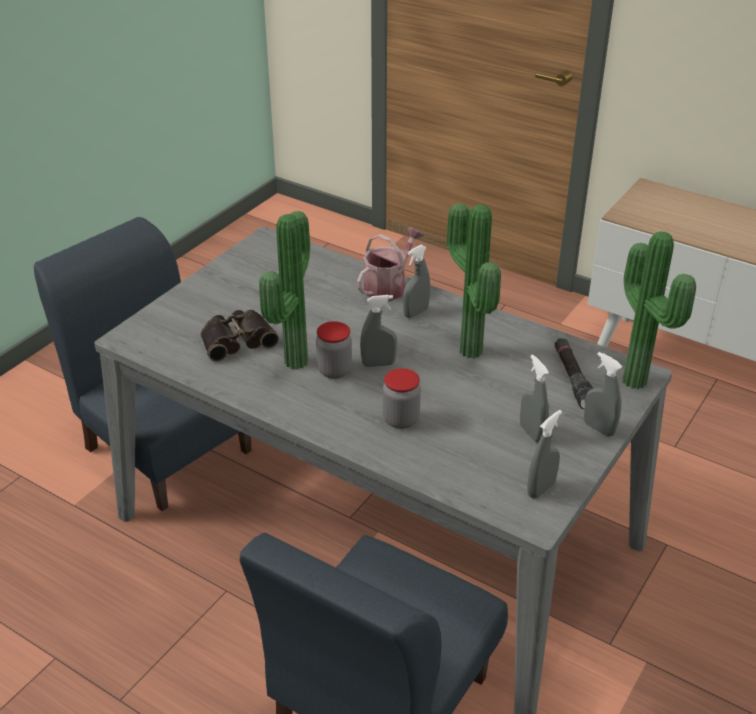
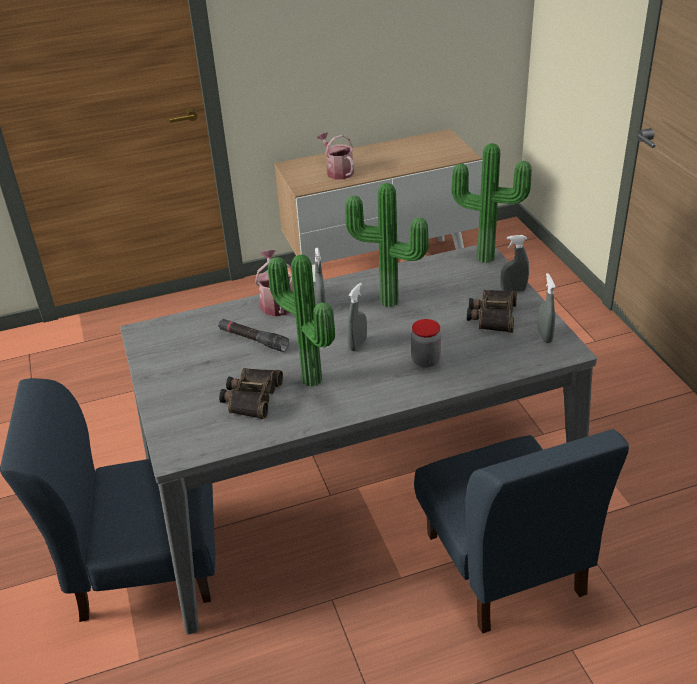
camera: 50 degrees left, 0 degrees up
(334, 370) = (342, 366): jar -> none
(531, 433) = (492, 316): grey spray bottle -> binoculars
(573, 379) = (459, 277): black flashlight -> black flashlight (253, 340)
(684, 219) = (338, 171): none -> watering can

